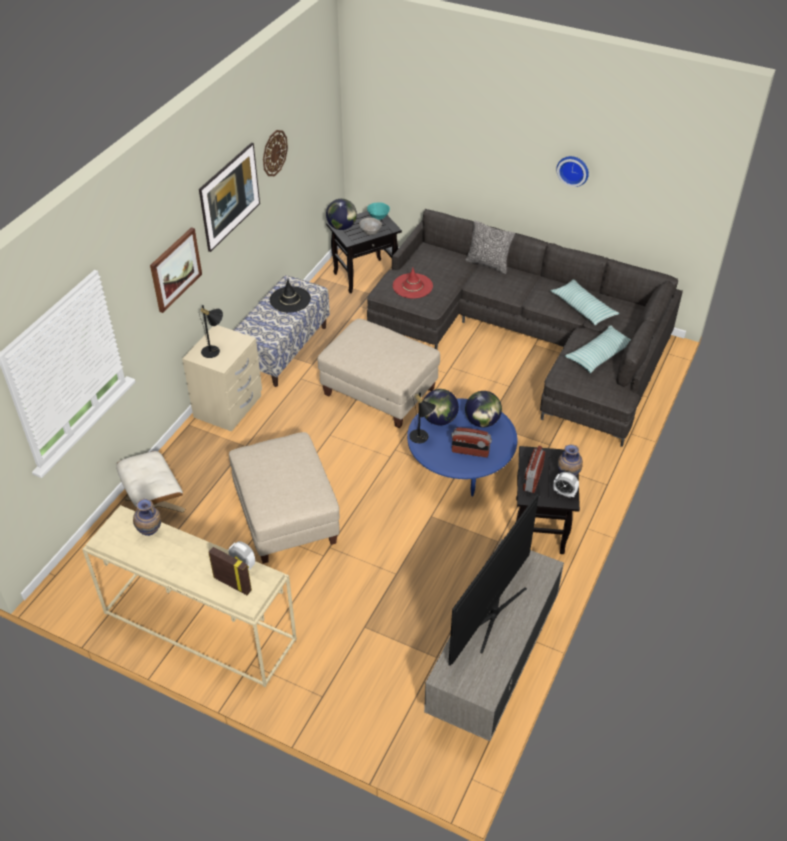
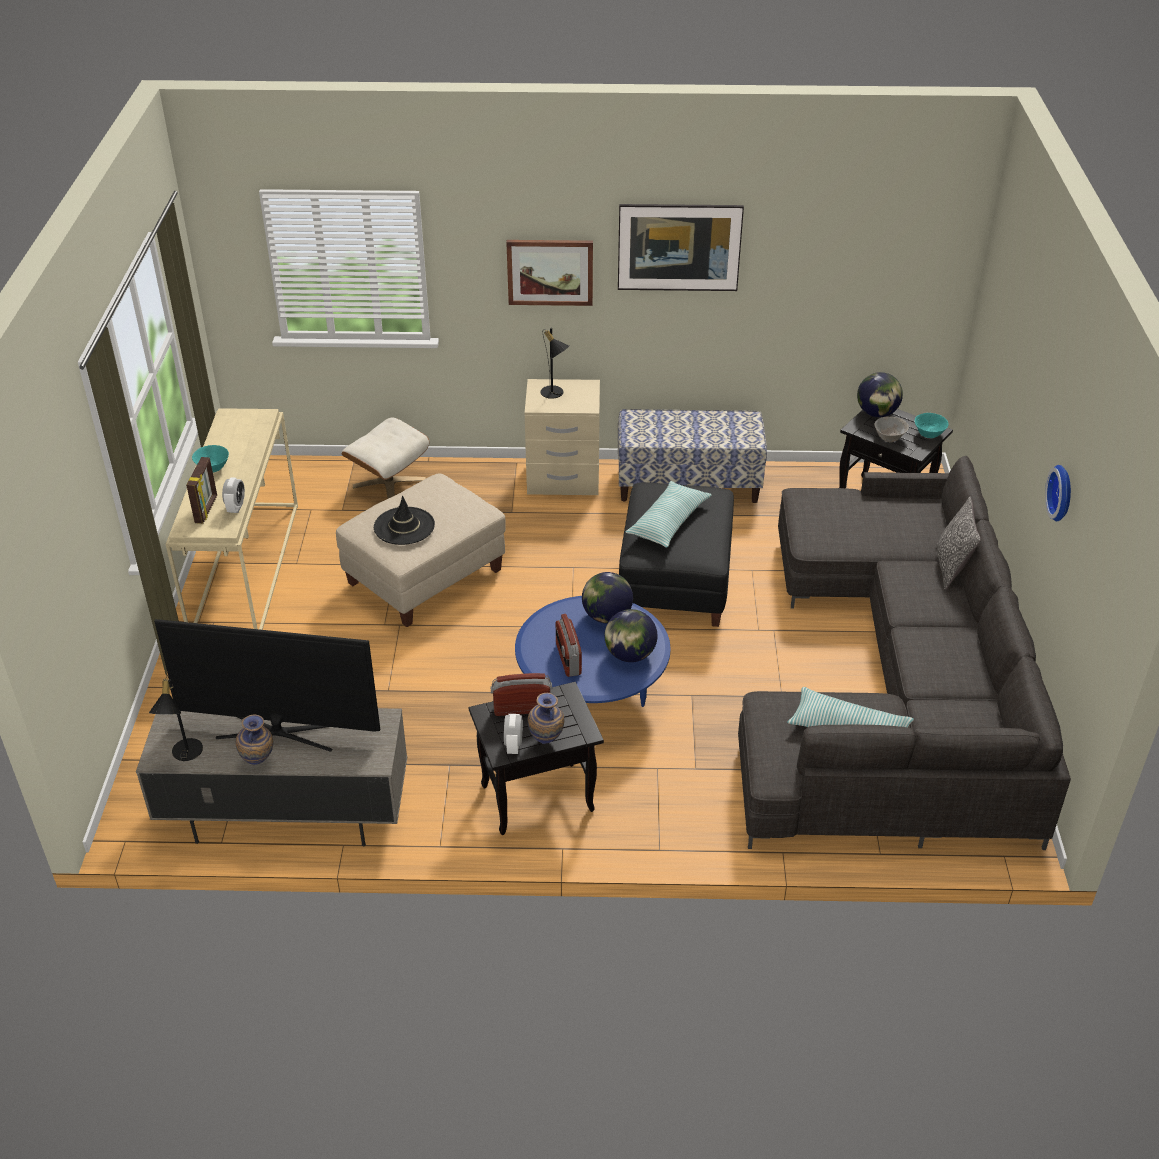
camera: 65 degrees right, 5 degrees down
(151, 532) = (250, 438): vase -> vase (259, 763)
(176, 567) = (212, 468): none -> turquoise bowl
(274, 153) = (792, 245): wall clock -> none
(290, 300) = (717, 429): black hat -> black hat (404, 526)
(379, 392) = (675, 583): beige ottoman -> black ottoman
(412, 286) = (836, 515): red hat -> none
(421, 438) = (563, 611): black table lamp -> black table lamp (183, 754)
(583, 308) = (942, 687): pillow -> pillow (668, 522)

